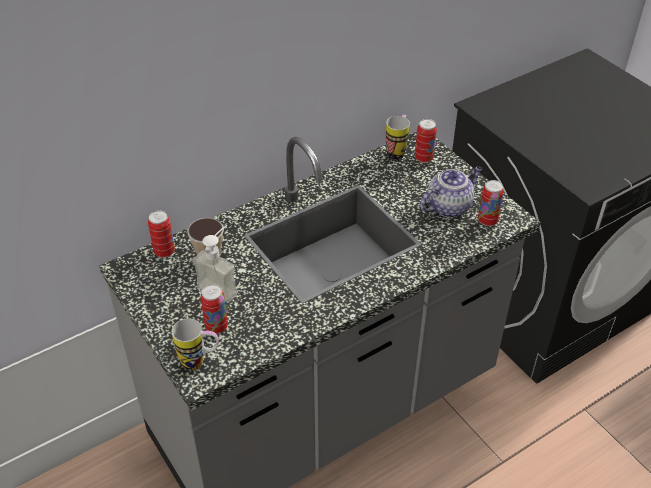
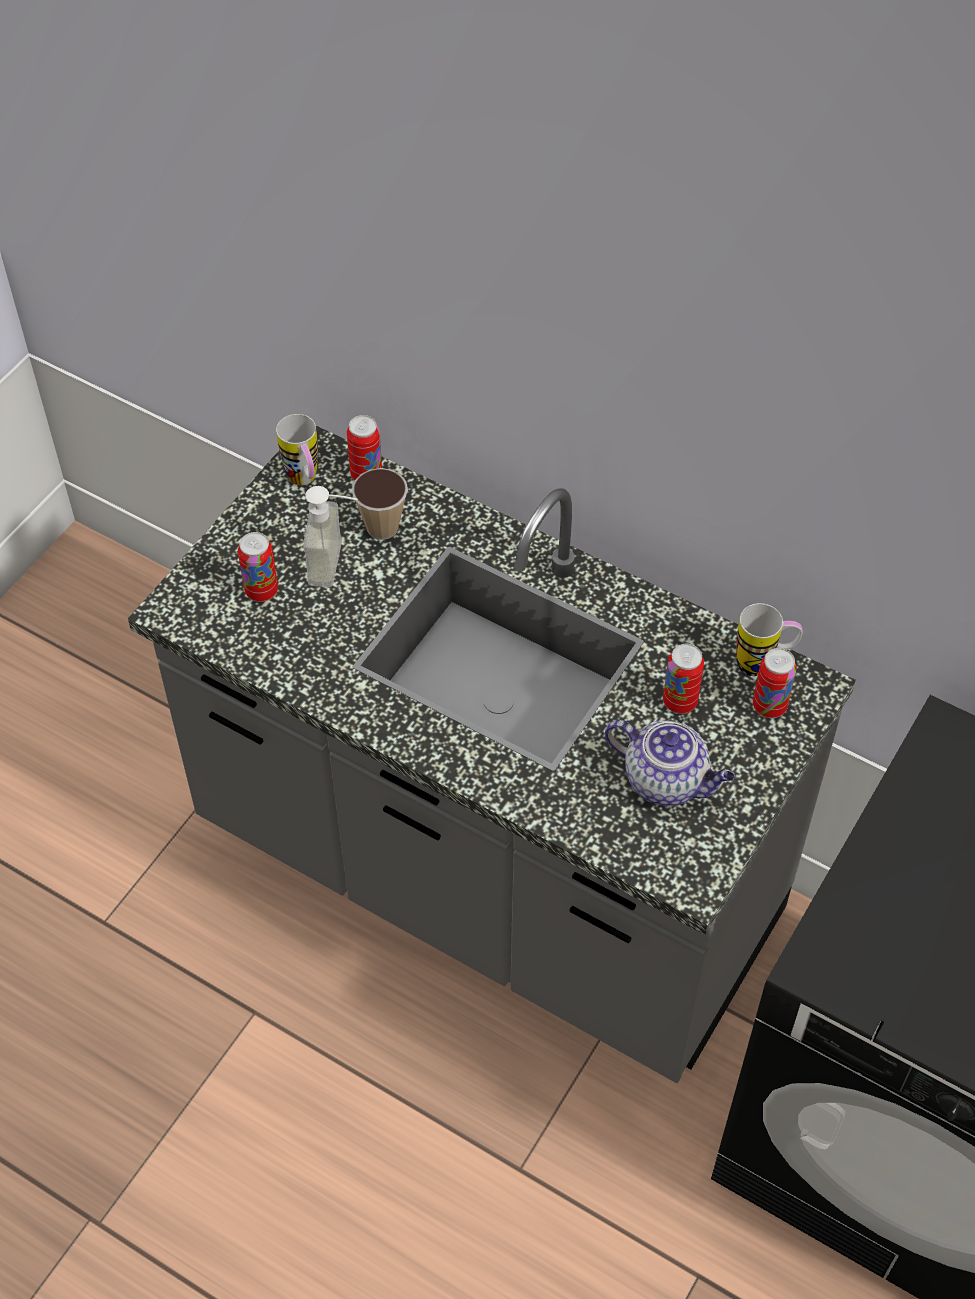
camera: 65 degrees right, 10 degrees up
(199, 362) = (194, 600): mug -> mug (305, 481)
(487, 221) = (663, 845): can -> can (680, 702)

